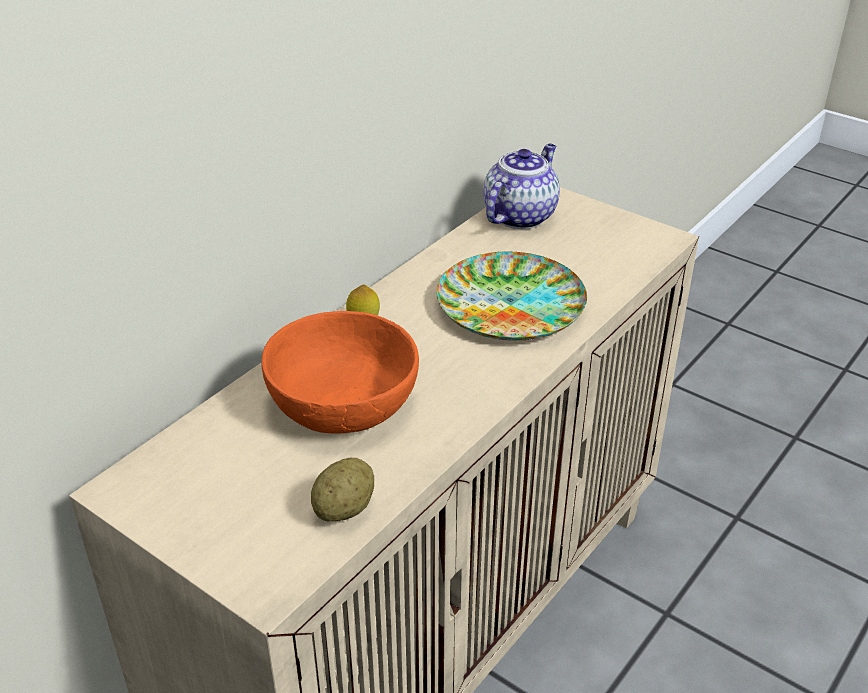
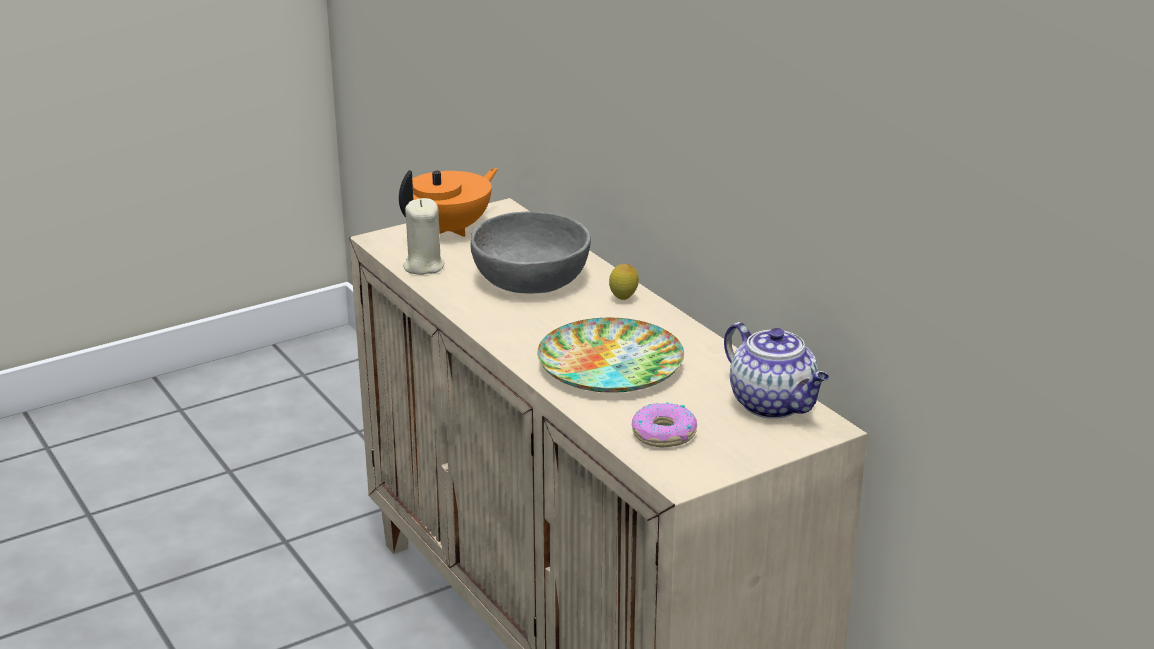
camera: 110 degrees right, 10 degrees down
(208, 521) = (451, 229): none -> orange teapot
(343, 402) = (531, 279): orange bowl -> grey bowl
(344, 509) = (423, 266): potato -> beige candle
(608, 256) = (663, 434): none -> donut

